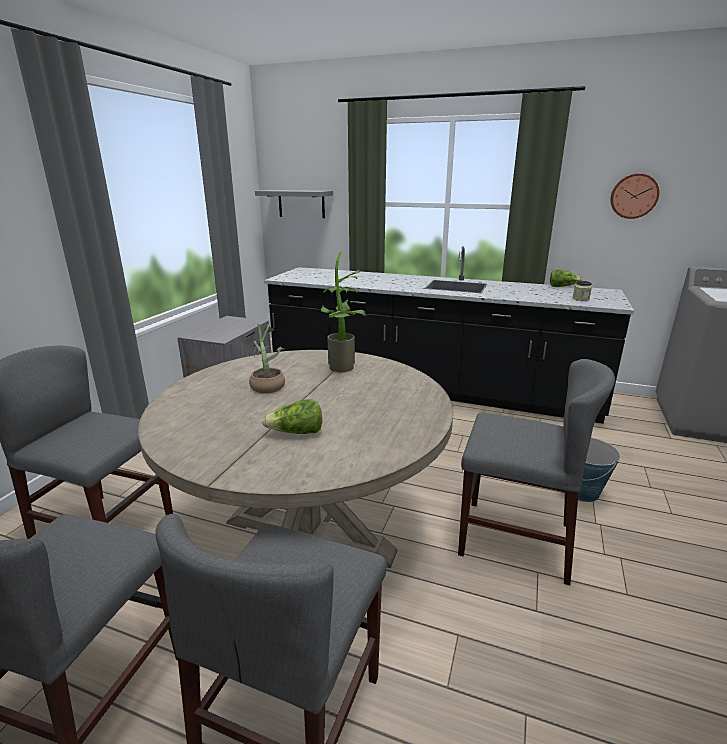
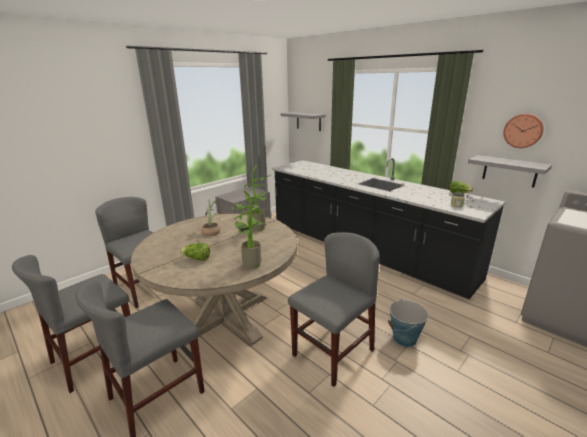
camera: 25 degrees right, 0 degrees up
(401, 420) = (250, 263): none -> potted plant
(515, 539) = (333, 352): grey chair -> grey chair turned 90 degrees counterclockwise
(618, 250) = (509, 171): none -> grey shelf

